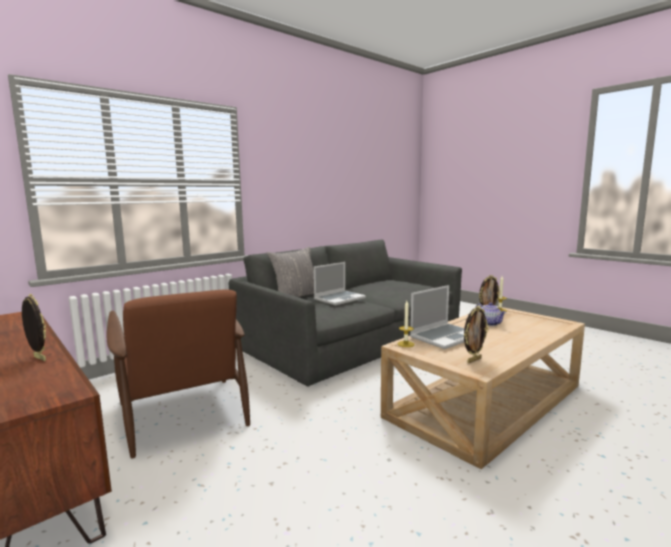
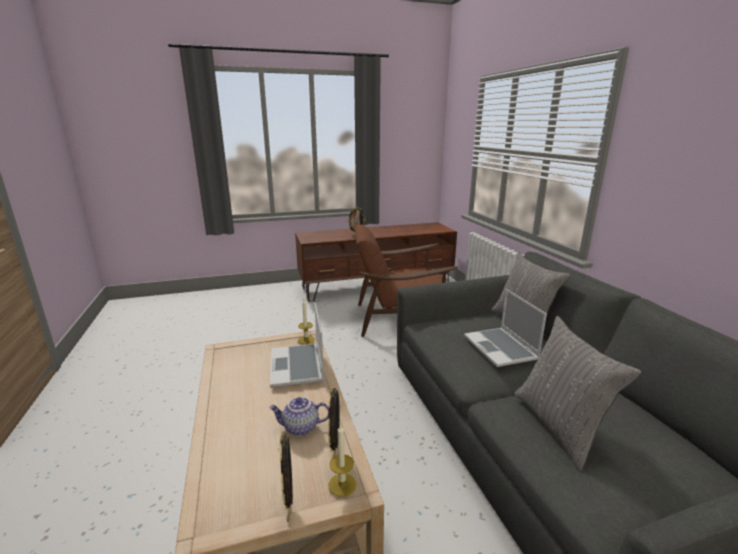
camera: 115 degrees right, 10 degrees up
(396, 291) = (559, 426): none -> grey pillow
(473, 360) = (238, 358): picture frame -> picture frame (289, 507)

